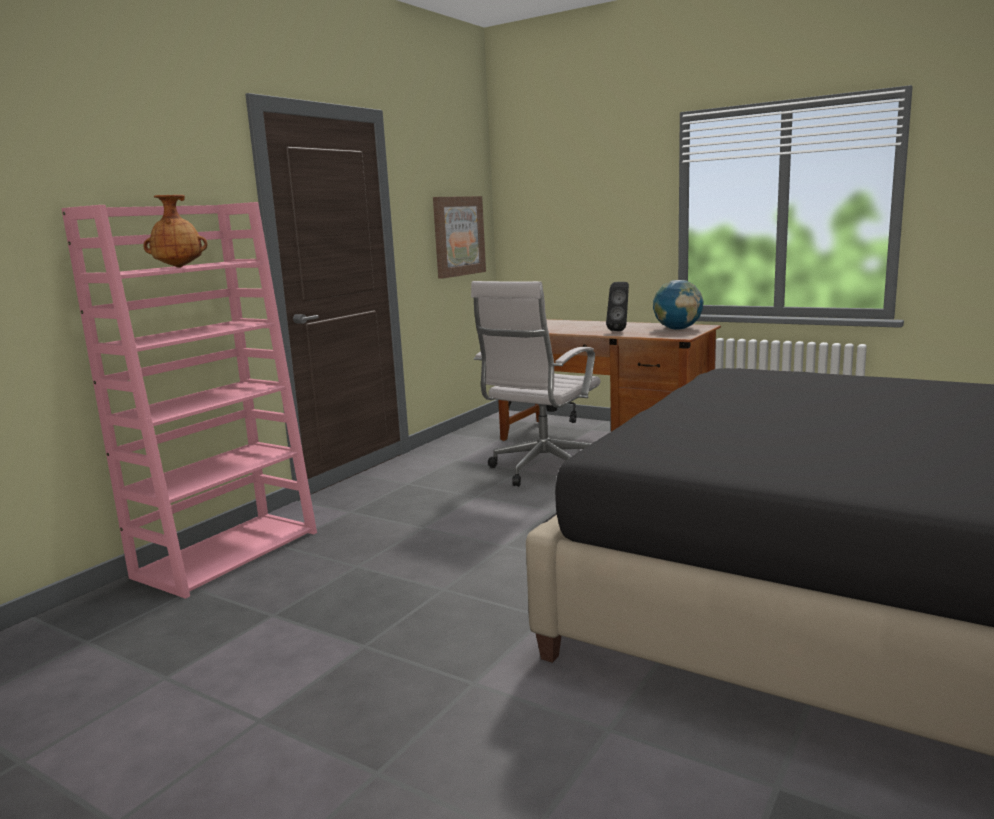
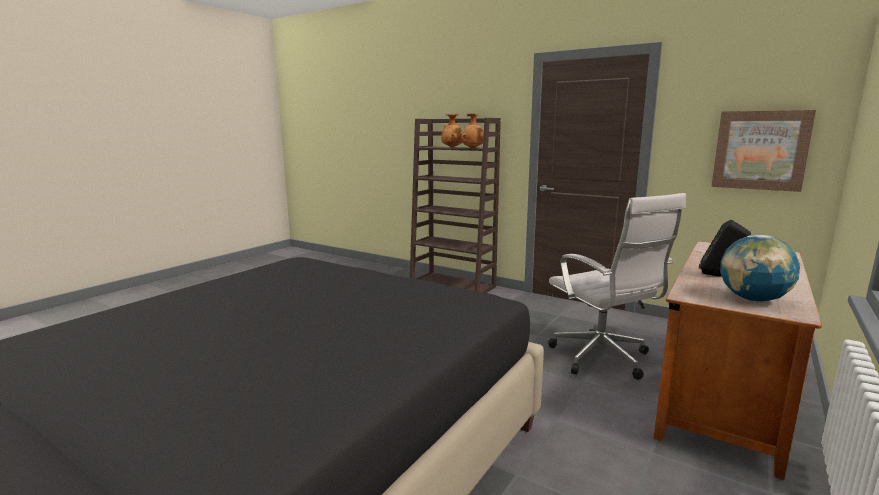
camera: 90 degrees right, 0 degrees up
(228, 263) = (473, 148): none -> brown vase
(228, 553) = (453, 285): pink bookcase -> brown bookcase
(541, 471) = (603, 359): white office chair -> white office chair turned 150 degrees counterclockwise

